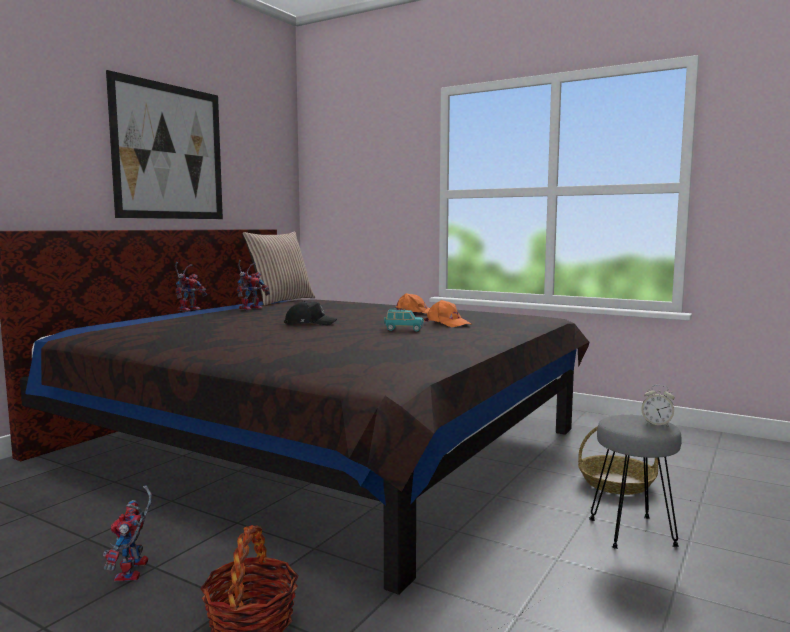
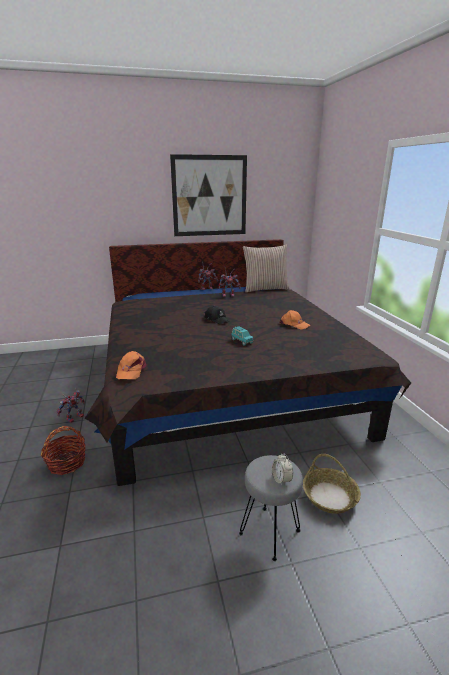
camera: 45 degrees right, 15 degrees up
(447, 323) = (281, 342): orange cap -> orange cap (131, 370)

